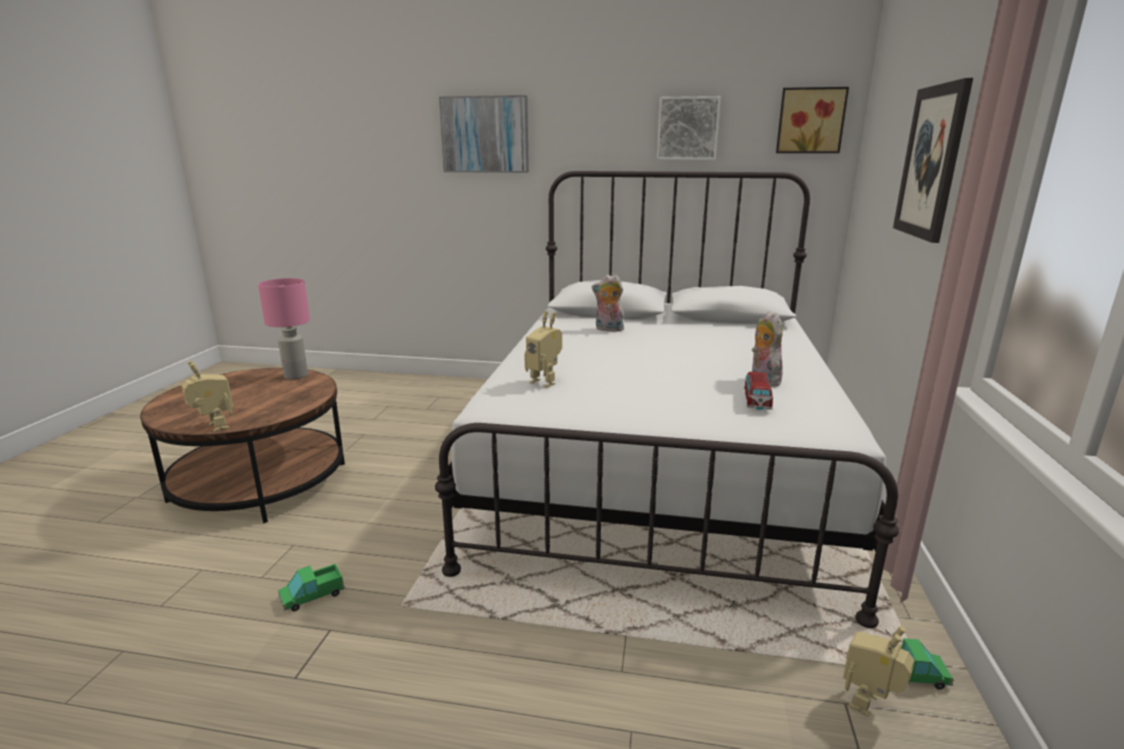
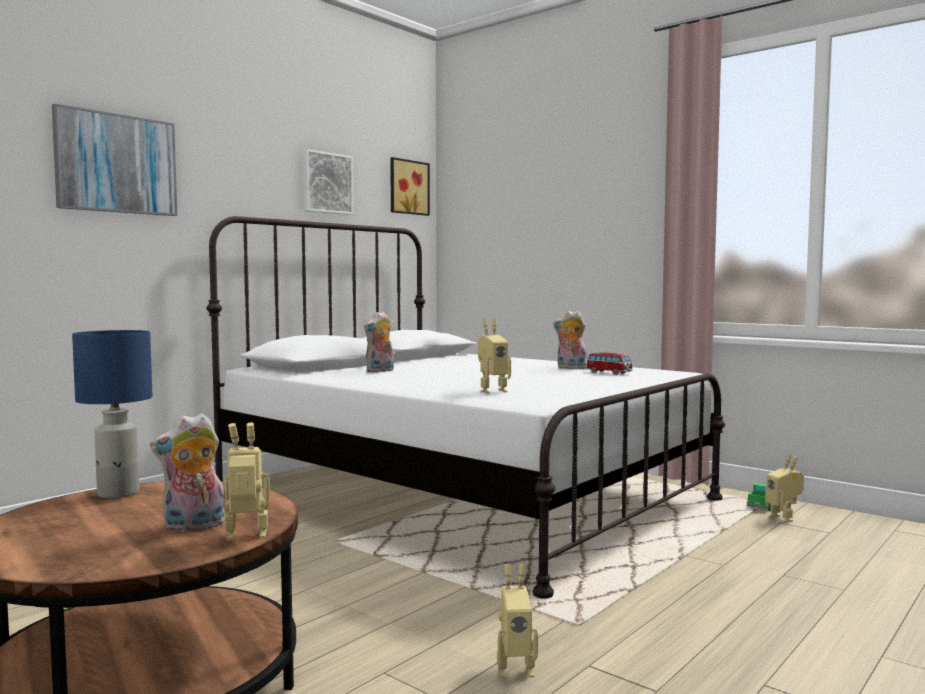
camera: 60 degrees left, 15 degrees down
(233, 410) = (193, 527): none -> plush toy
(296, 376) = (119, 493): pink table lamp -> blue table lamp
(312, 595) = (514, 669): toy truck -> toy robot
(931, 162) = (580, 211): picture -> none

